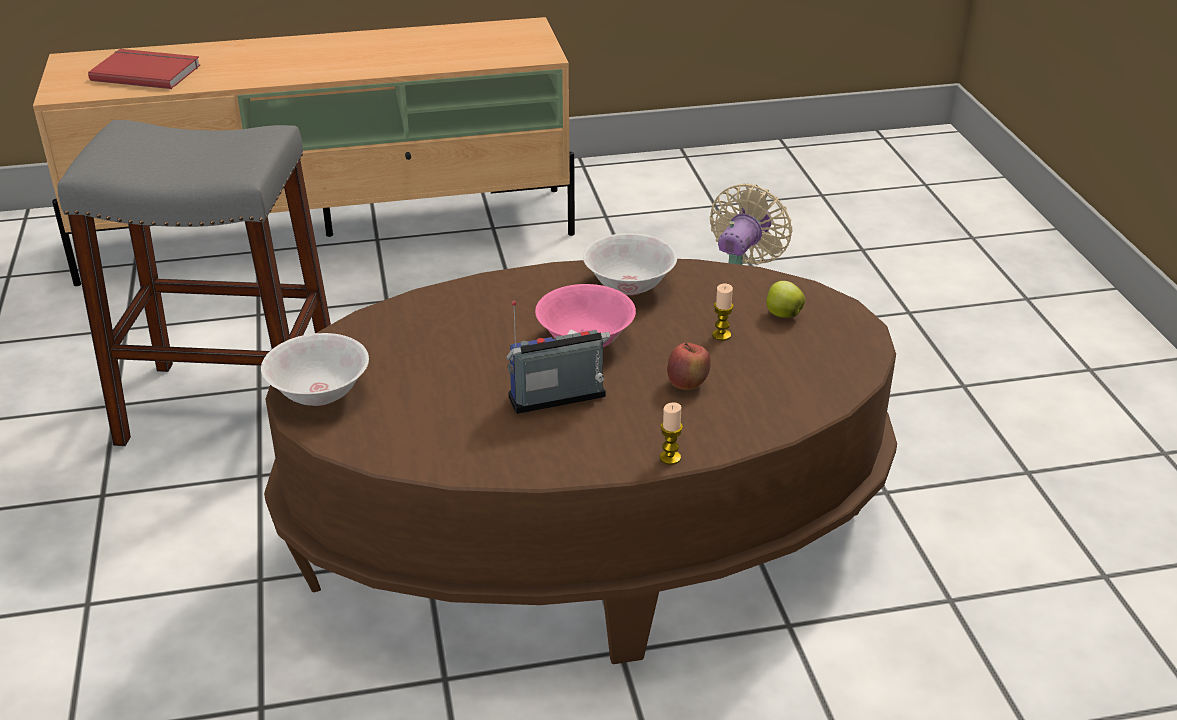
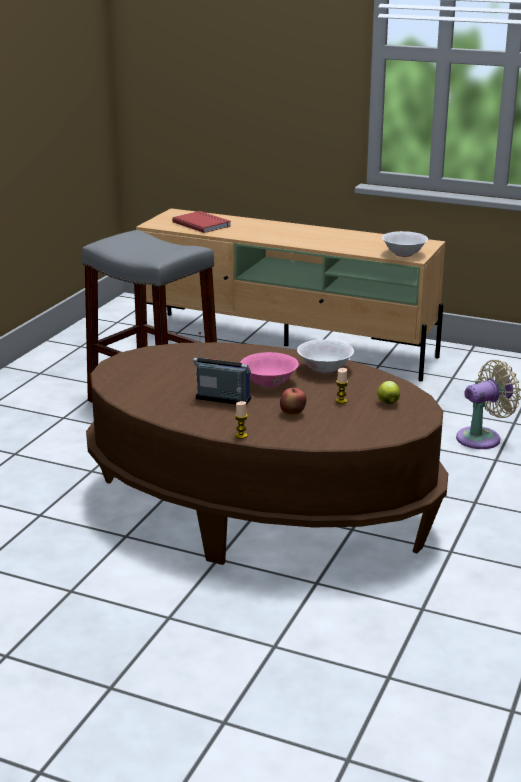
camera: 35 degrees right, 10 degrees down
(319, 394) = (122, 366): white bowl -> white bowl (403, 254)

